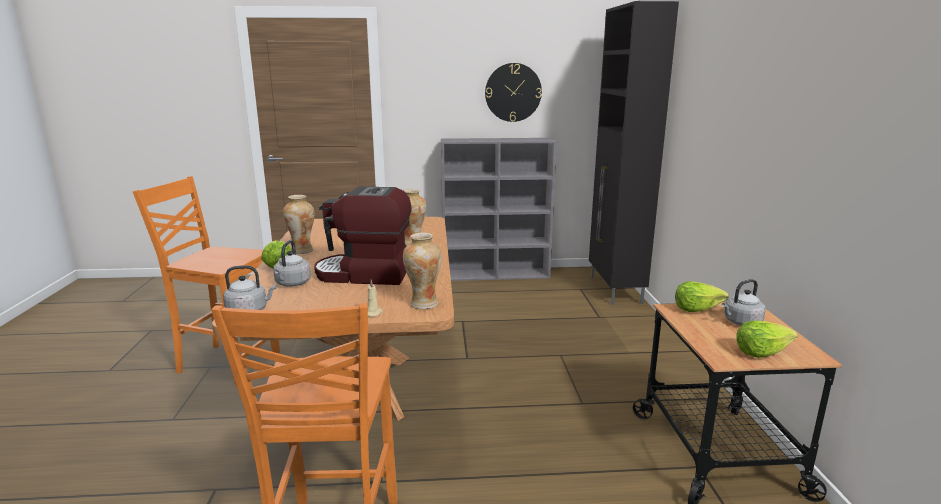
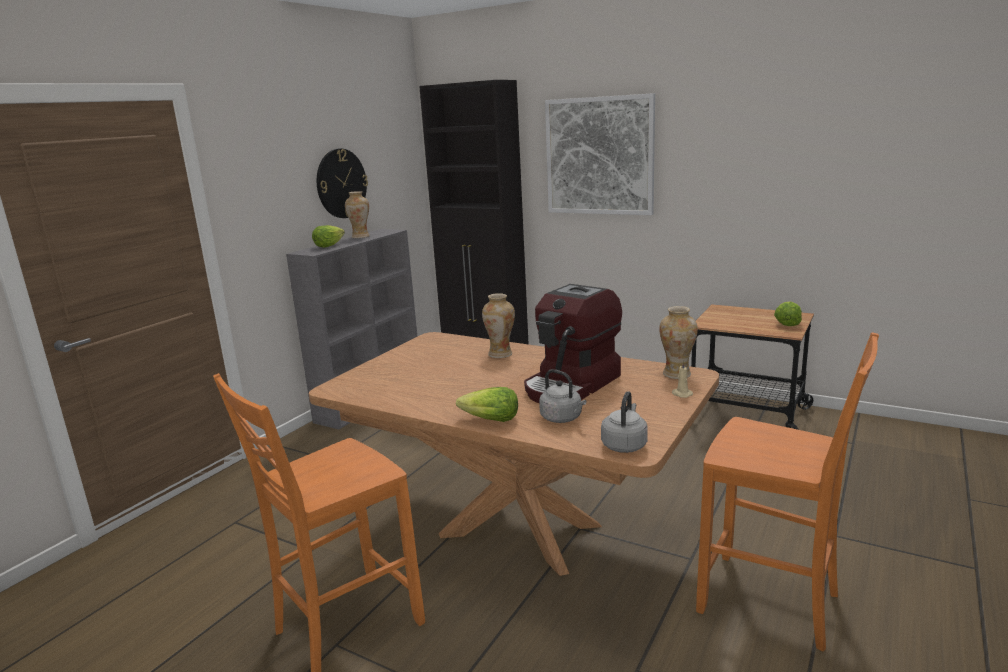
camera: 55 degrees left, 0 degrees up
(302, 251) = (451, 403): vase -> vase (360, 237)
(696, 309) = (710, 319): lettuce -> lettuce (329, 245)
(715, 91) = (599, 156): none -> picture
(740, 322) = (741, 315): grey kettle -> none

